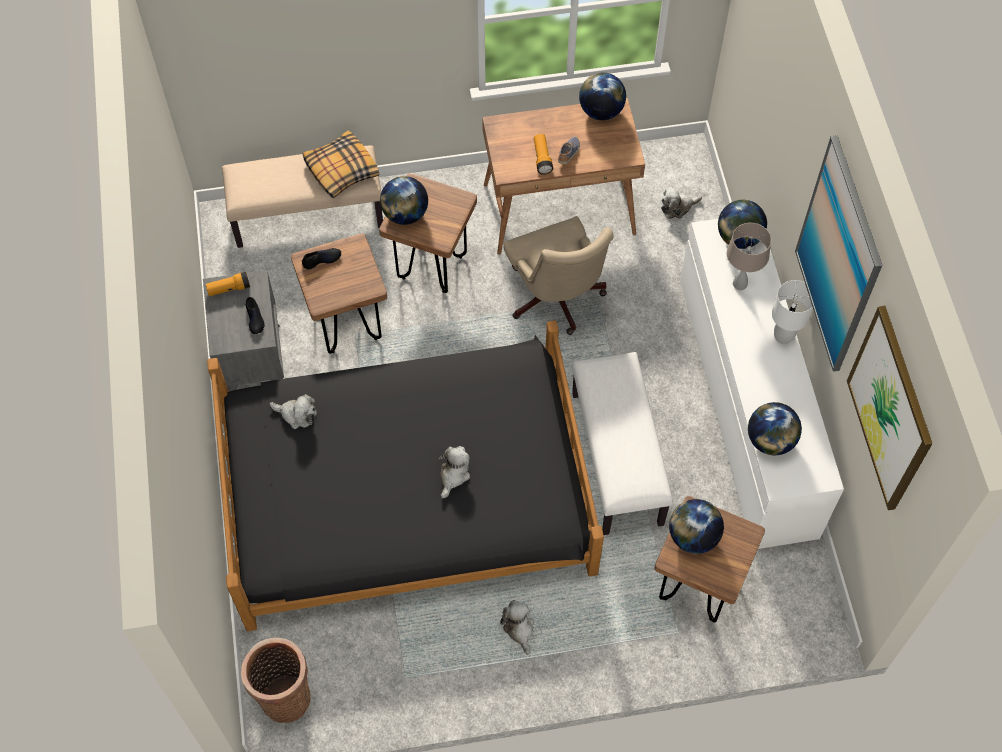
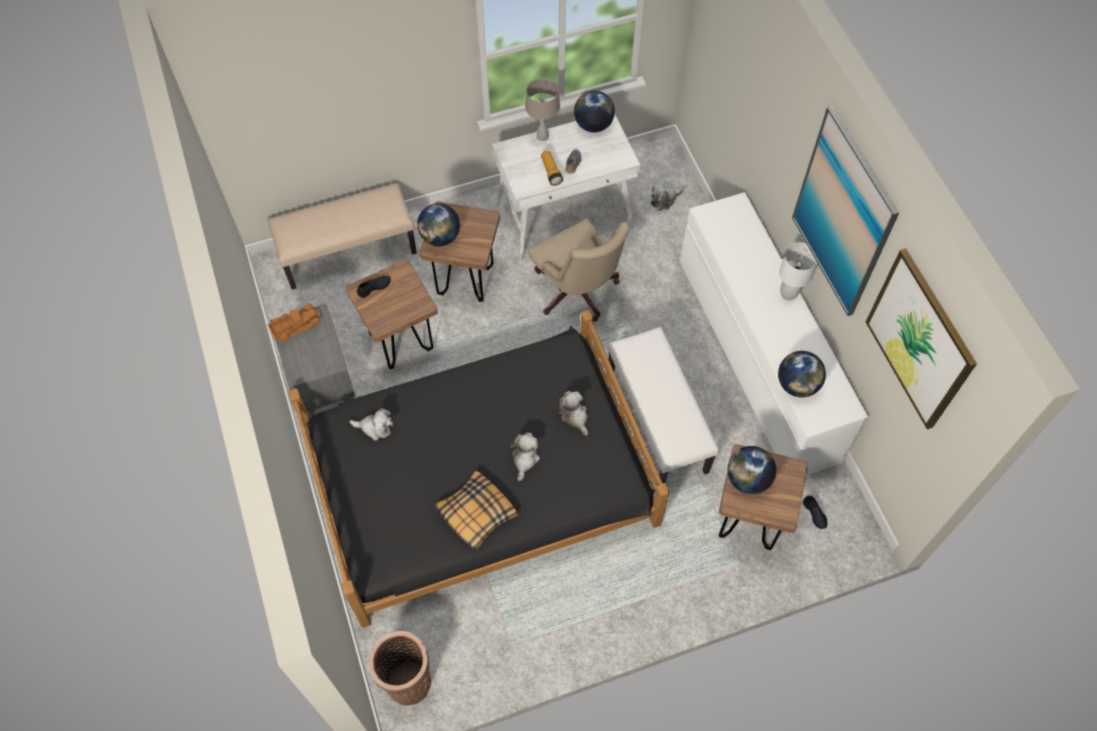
camera: 10 degrees left, 0 degrees up
(229, 289) = (295, 325): flashlight -> toy truck
(255, 318) = (323, 348): black shoe -> black shoe (815, 513)
(341, 170) = (374, 208): pillow -> pillow (476, 514)
(519, 628) = (603, 584): plush toy -> plush toy (574, 416)
(559, 209) = (565, 216): brown desk -> white desk
(738, 238) = (732, 215): globe -> none
(740, 283) = (742, 254): beige table lamp -> beige table lamp (542, 136)

